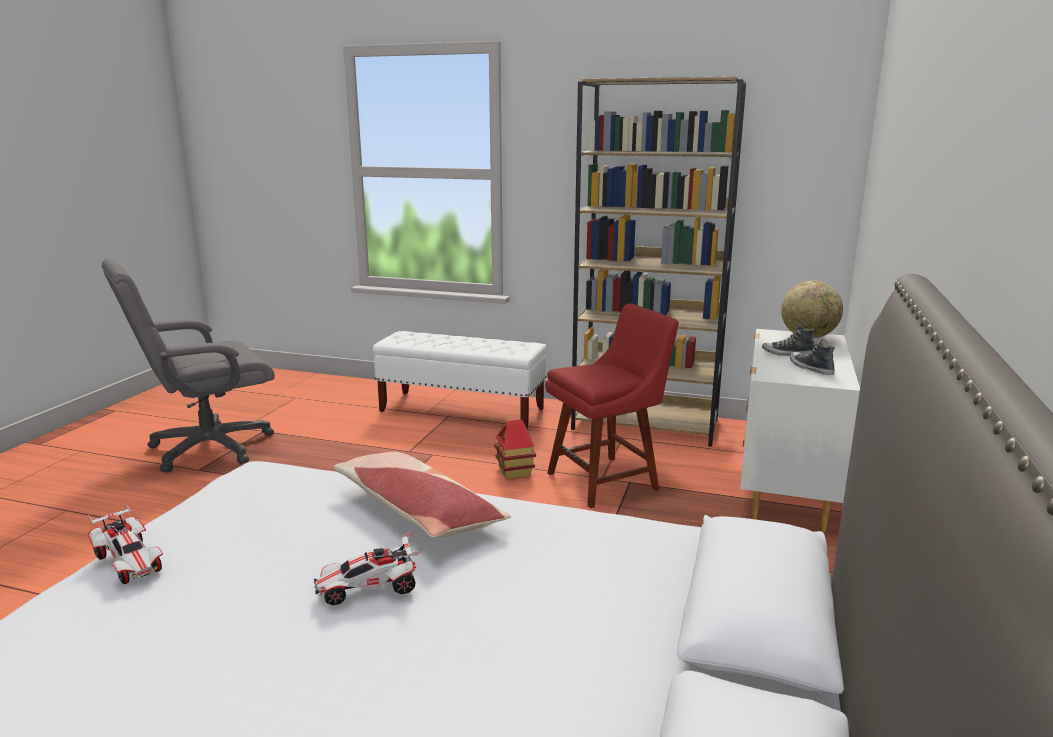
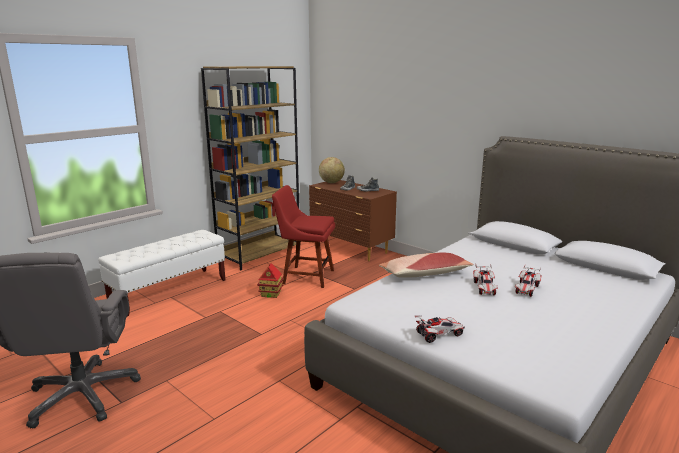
camera: 65 degrees left, 0 degrees up
(394, 653) = (526, 289): none -> toy car
(607, 480) = (305, 276): red chair -> red chair turned 75 degrees counterclockwise
(785, 489) = (351, 249): white dresser -> brown dresser

